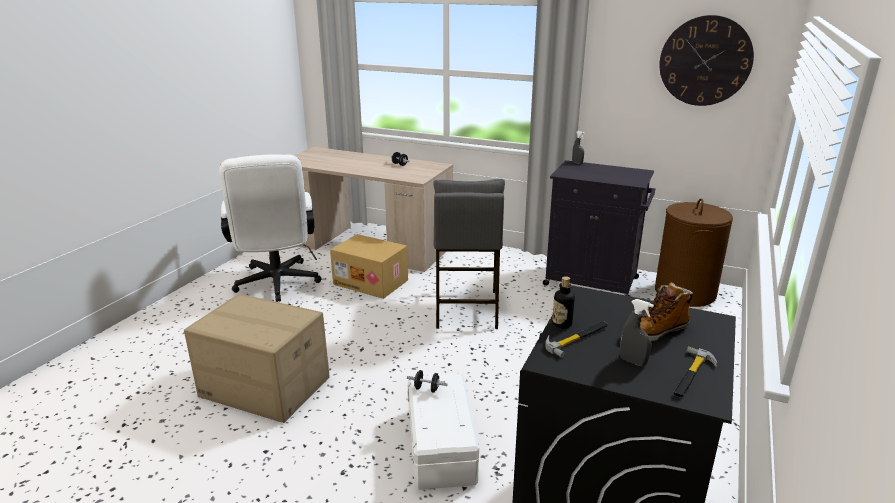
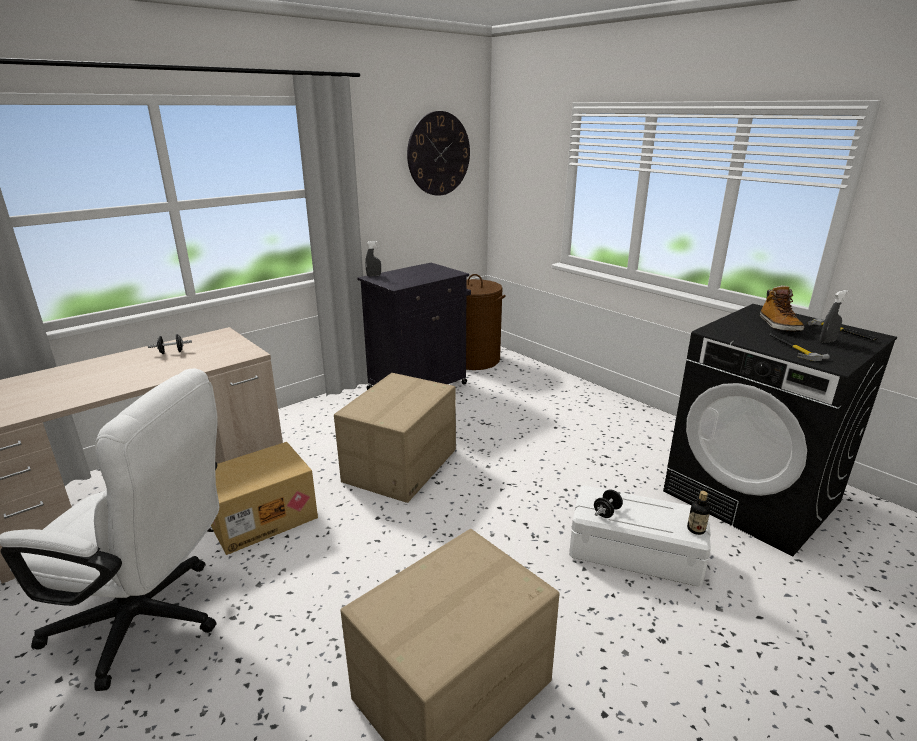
camera: 65 degrees left, 0 degrees up
(466, 309) = (401, 466): grey stool -> cardboard box
(562, 324) = (767, 347): bottle -> bottle (696, 529)

